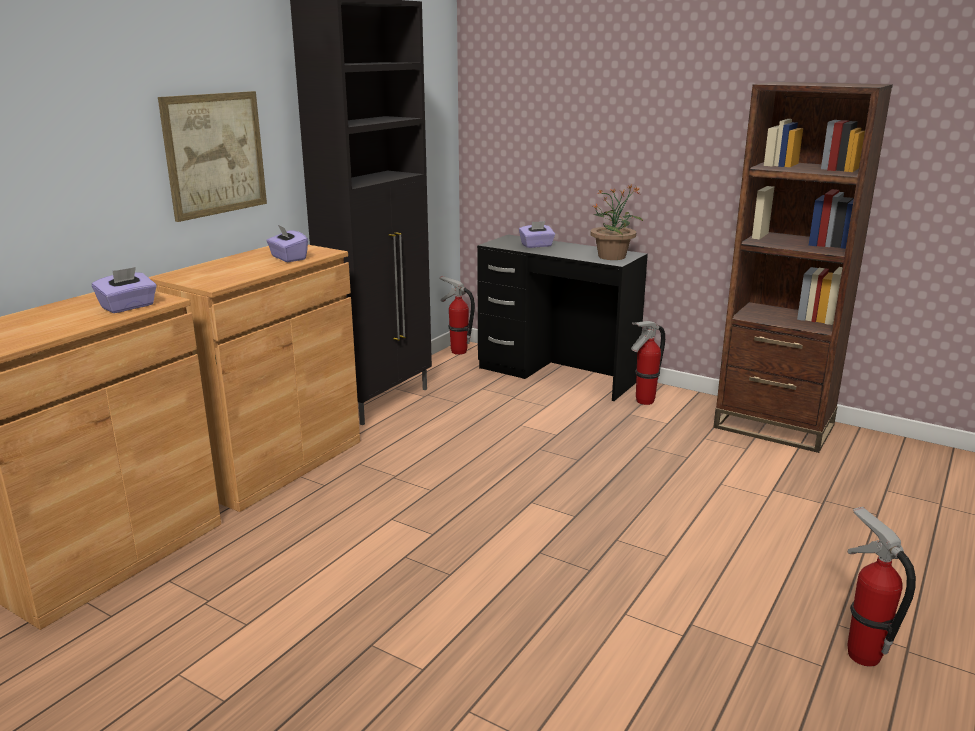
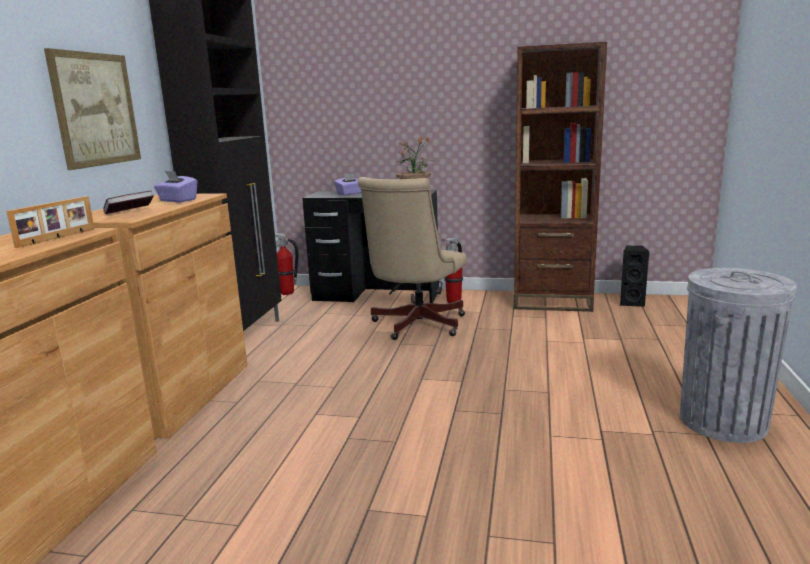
camera: 20 degrees left, 5 degrees down
(128, 307) = (58, 238): purple tissue box -> picture frame
(226, 272) = (130, 212): none -> book
(573, 427) = (415, 326): none -> beige office chair
(862, 655) = (723, 421): fire extinguisher -> grey trash can
(886, 450) = (631, 303): none -> black speaker

